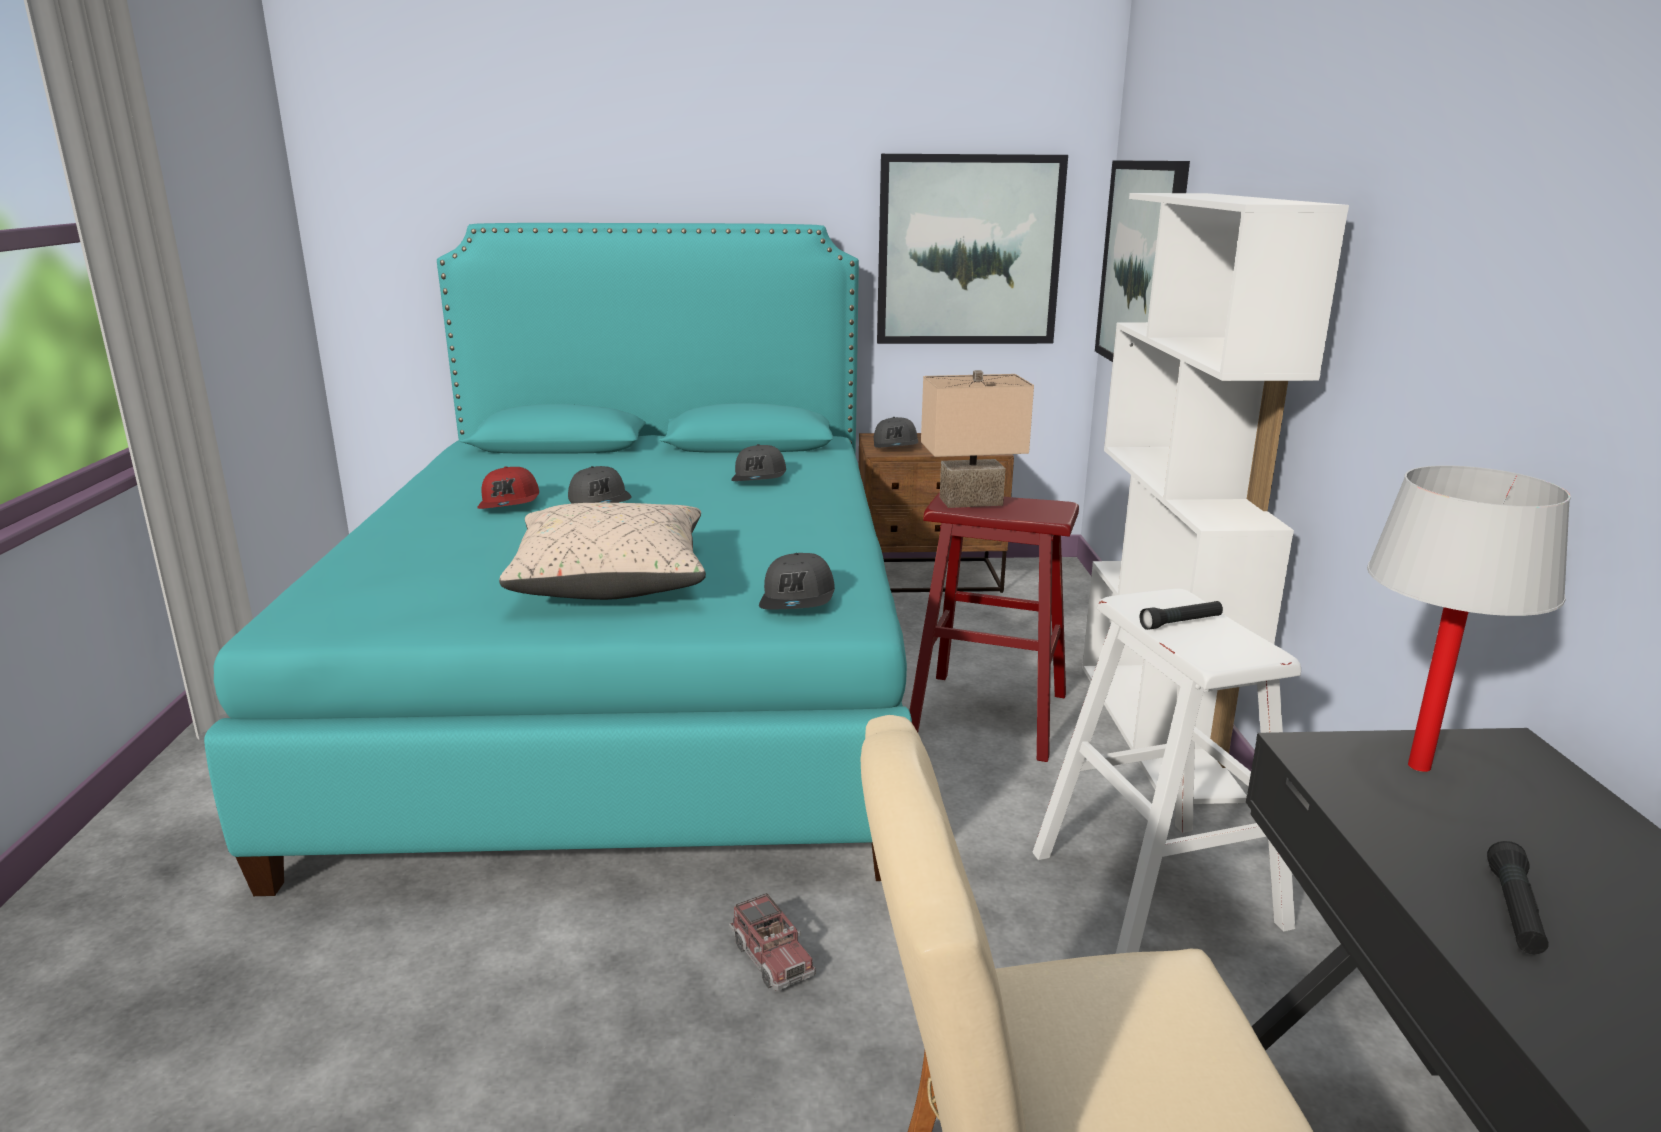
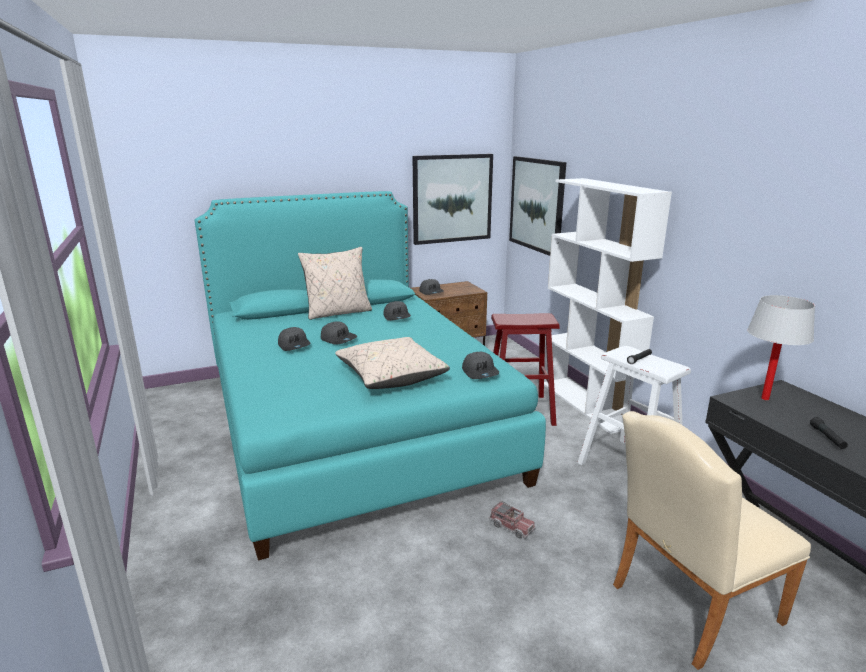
camera: 20 degrees left, 0 degrees up
(510, 503) = (294, 345): red cap -> grey cap
(660, 459) = (338, 313): none -> beige pillow
(970, 502) = (511, 318): beige table lamp -> none

